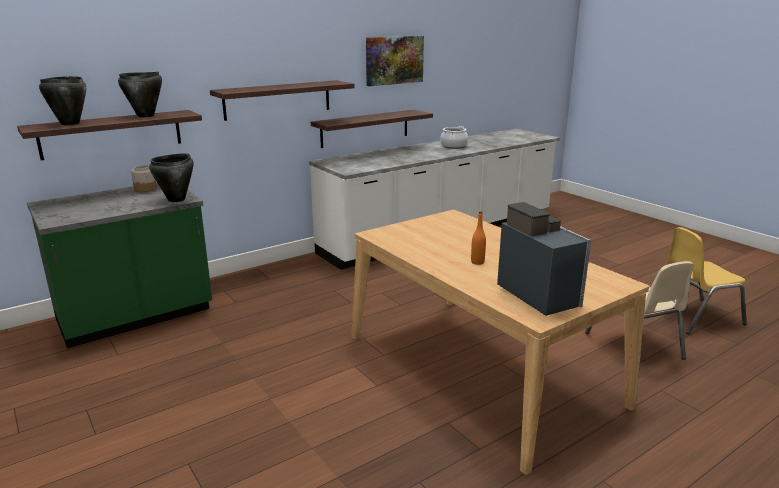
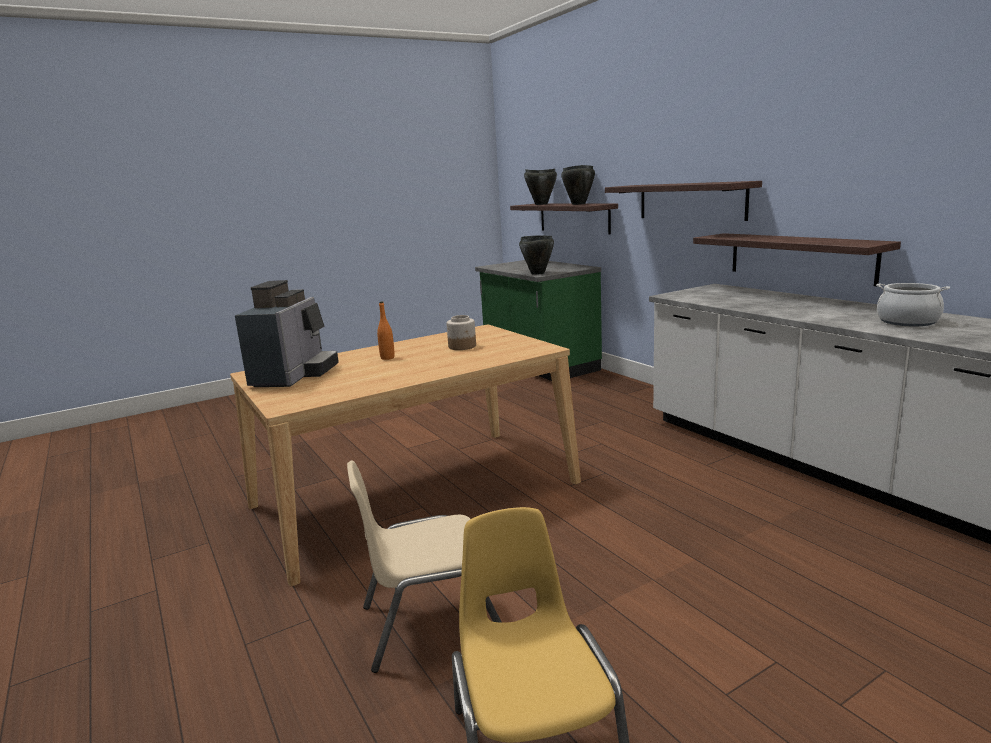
camera: 95 degrees right, 5 degrees down
(145, 189) = (568, 266): jar -> jar (462, 346)
(394, 60) = (864, 150): picture -> none
(539, 295) = (294, 375): coffee machine -> coffee machine turned 60 degrees counterclockwise

